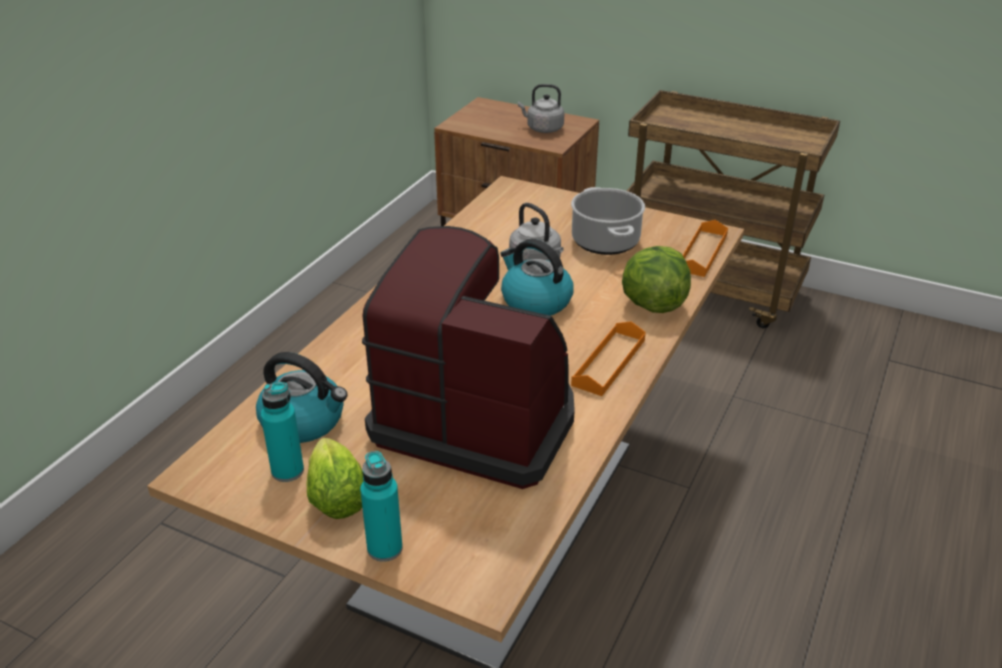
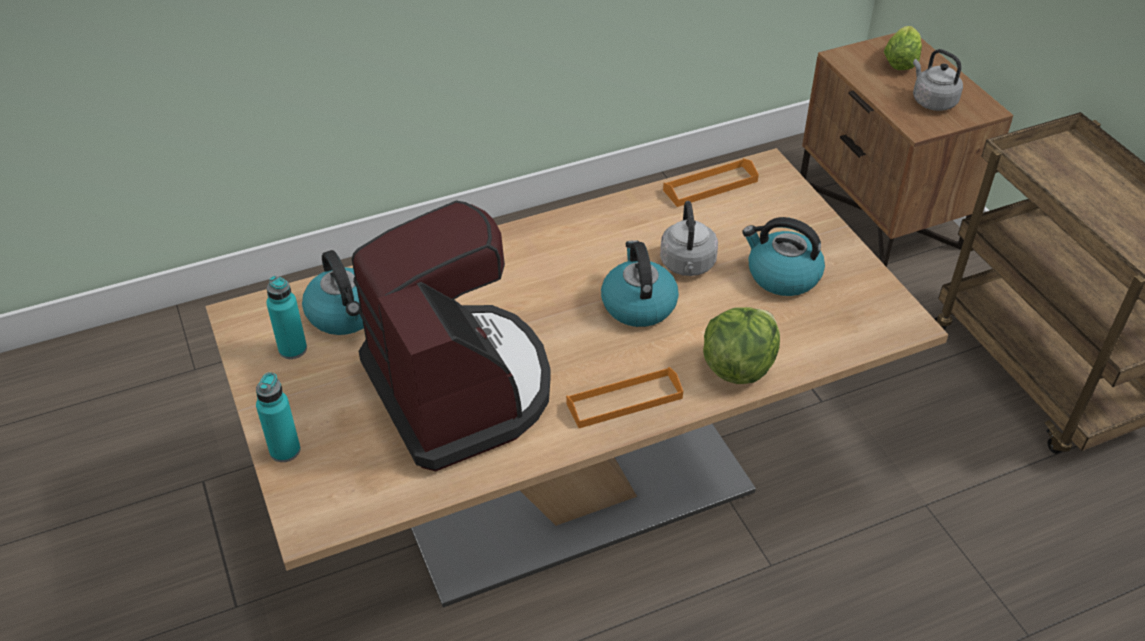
camera: 40 degrees right, 10 degrees up
(335, 495) = (300, 388): lettuce -> lettuce (901, 60)
(606, 242) = (782, 275): cooking pot -> kettle
(702, 252) = (863, 338): orange tray -> orange tray (710, 186)

